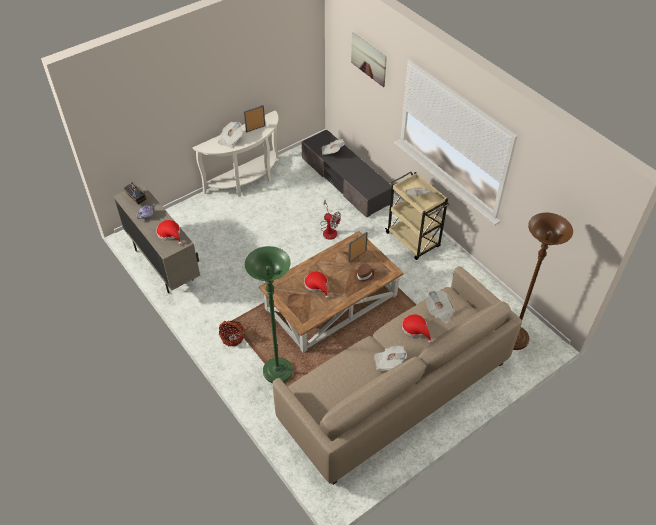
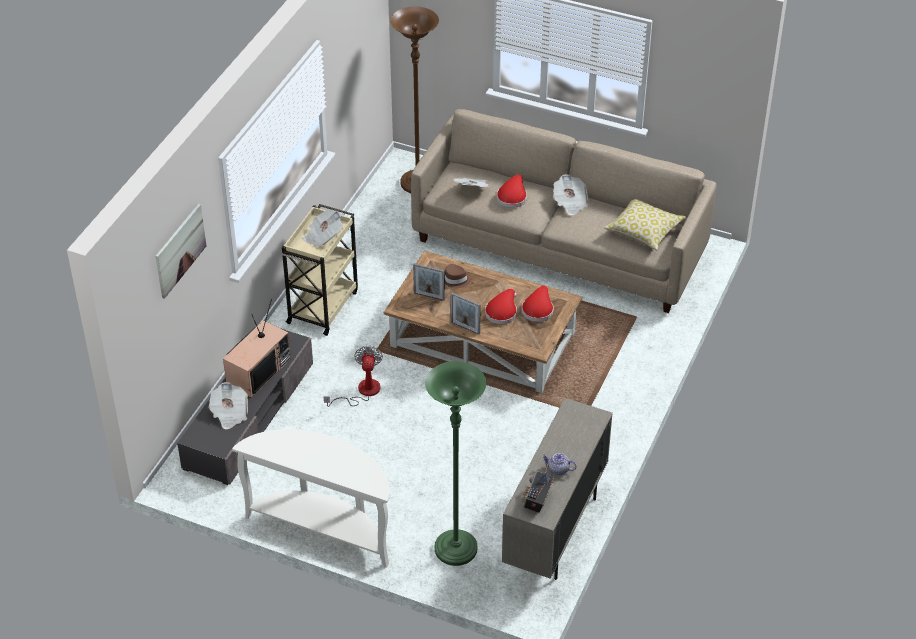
camera: 120 degrees left, 5 degrees down
(170, 233) = (568, 429): red hat -> red hat (538, 309)
(230, 140) = (339, 464): newspaper -> none
(232, 337) = (606, 402): basket -> none
(255, 128) = (293, 449): picture frame -> picture frame (465, 328)
(277, 371) = (616, 342): green floor lamp -> green floor lamp (455, 549)
(327, 392) = (644, 231): none -> pillow
(355, 171) = (258, 371): none -> television

